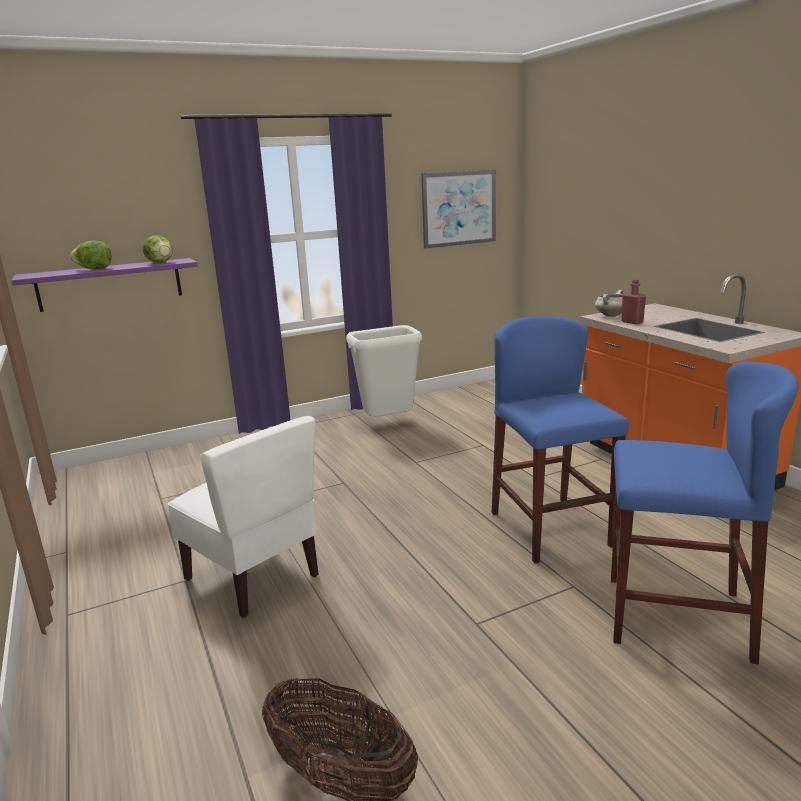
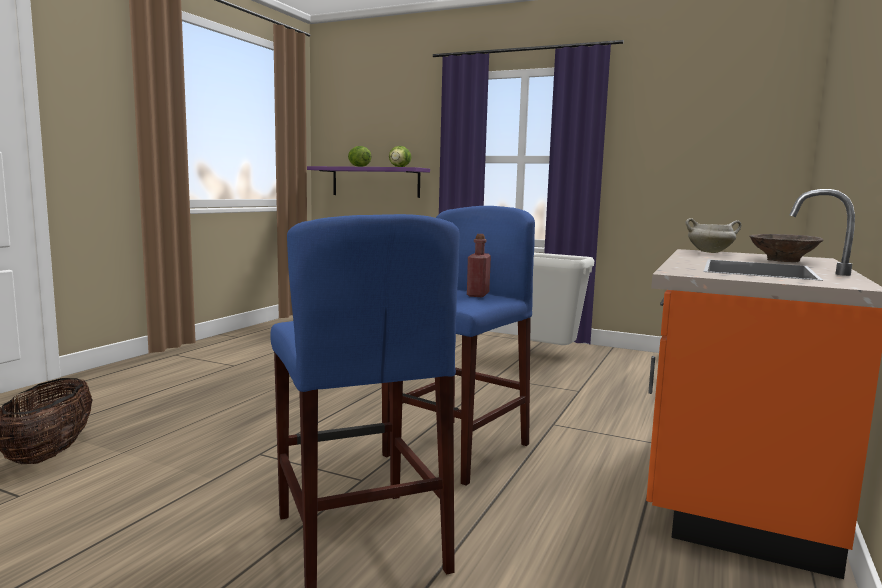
camera: 50 degrees right, 10 degrees down
(254, 576) = (255, 378): white chair -> none
(459, 208) = (711, 144): picture -> none
(632, 322) = (702, 256): red bottle -> red bottle (478, 295)
(666, 314) = (782, 260): none -> brown bowl

